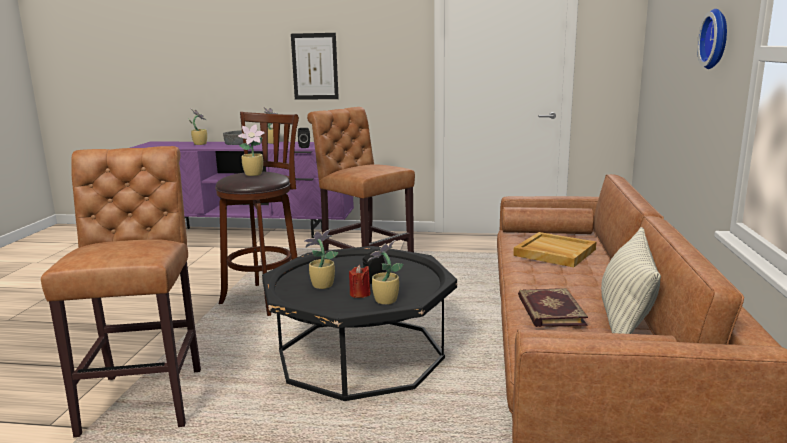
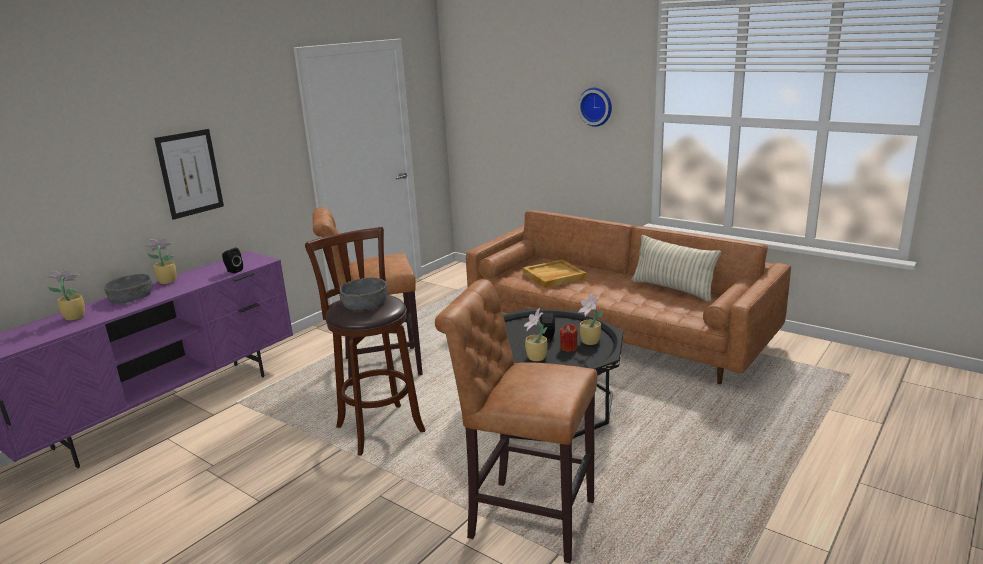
camera: 60 degrees left, 5 degrees up
(254, 174) = (365, 302): potted plant -> grey bowl
(549, 310) = (647, 302): book -> none

